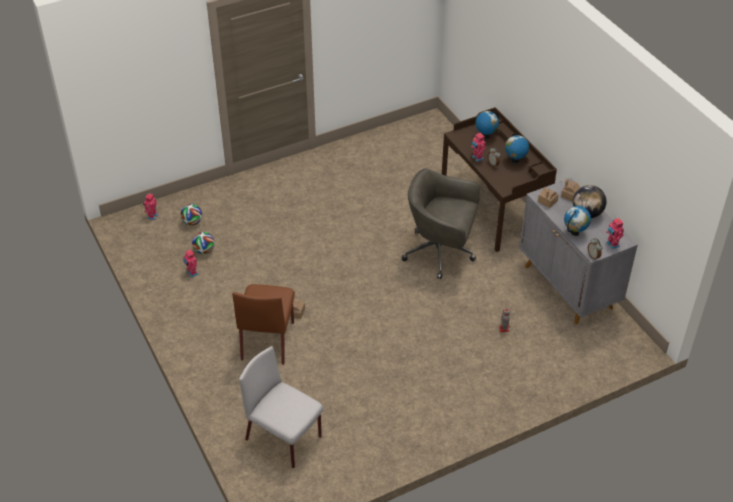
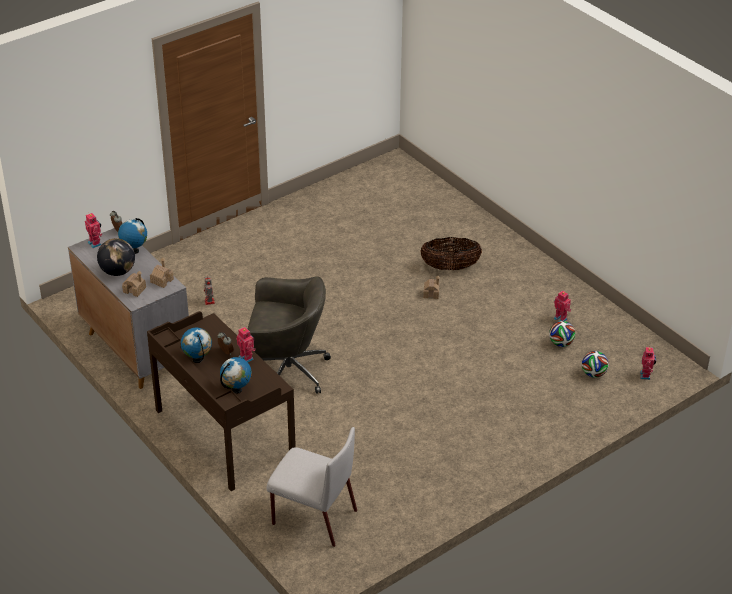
camera: 170 degrees right, 5 degrees down
(268, 340) = (450, 267): brown chair -> basket
(284, 438) = (404, 198): grey chair -> grey chair (313, 517)

